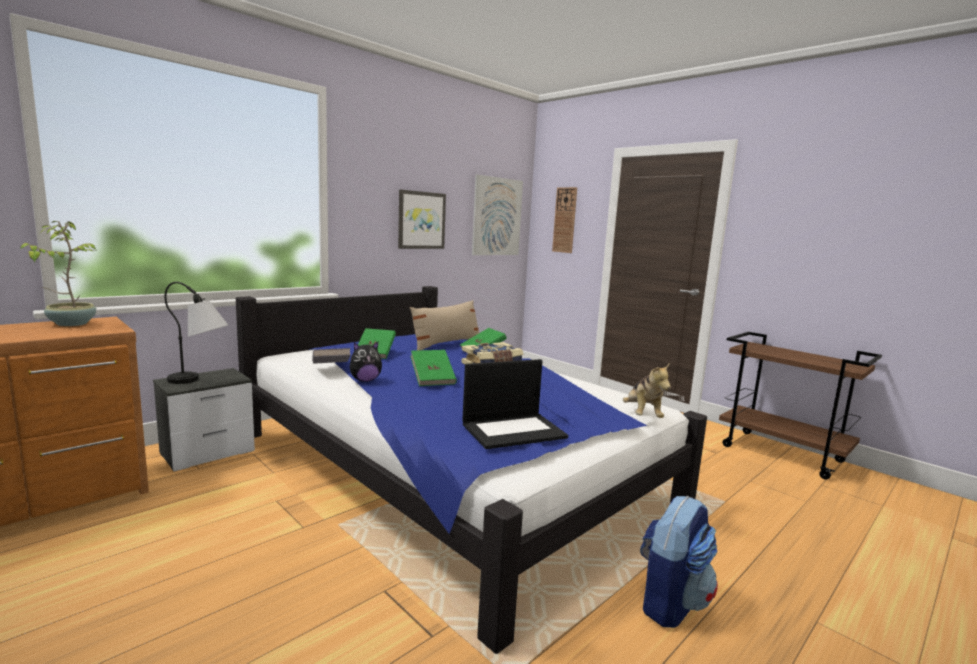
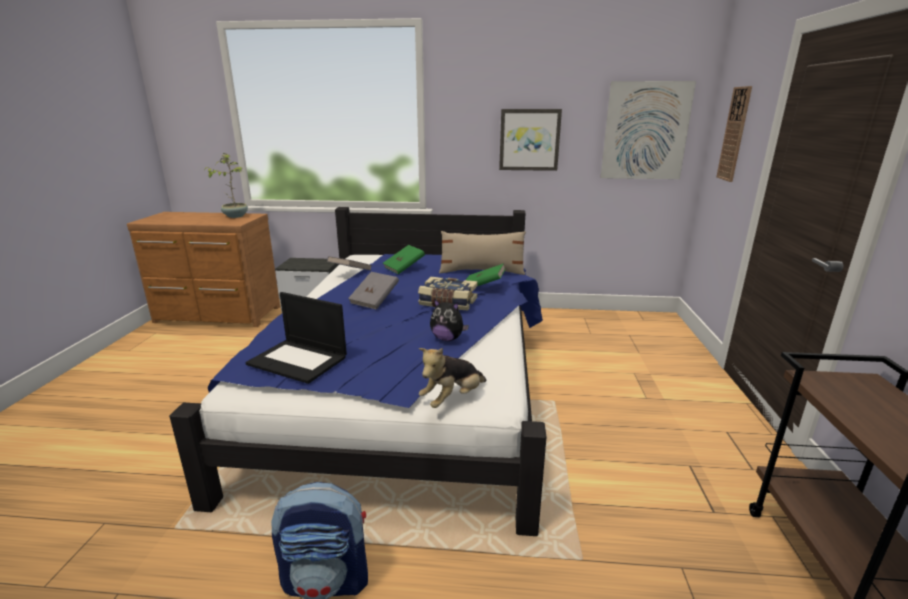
camera: 50 degrees right, 10 degrees up
(199, 381) = (303, 264): table lamp -> none
(365, 380) = (340, 288): plush toy -> plush toy (447, 339)
(432, 379) = (374, 300): green book -> grey book

